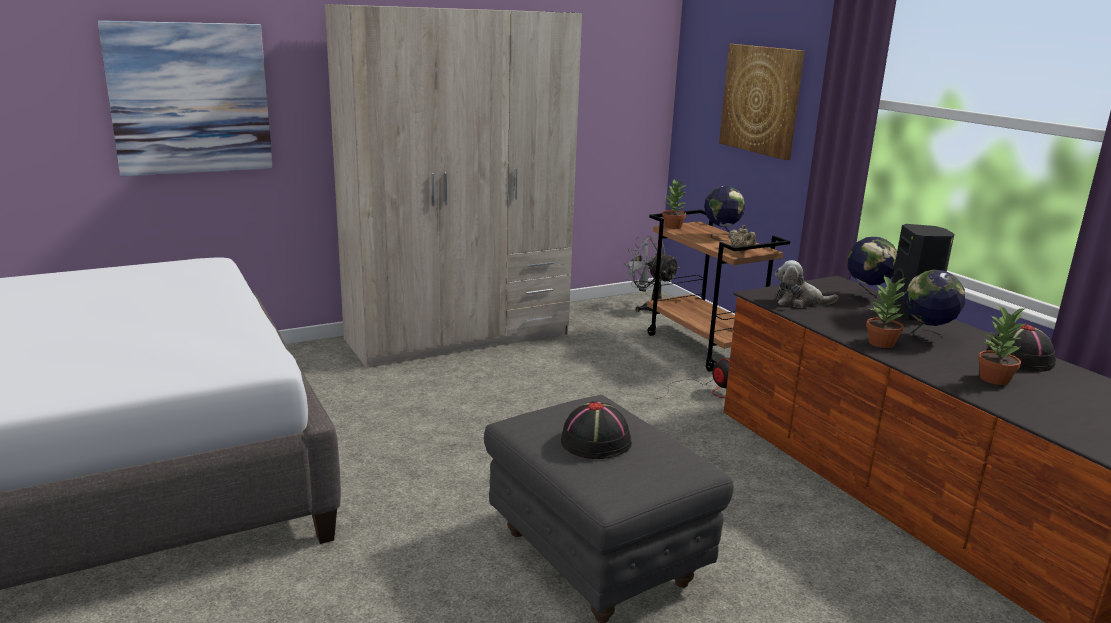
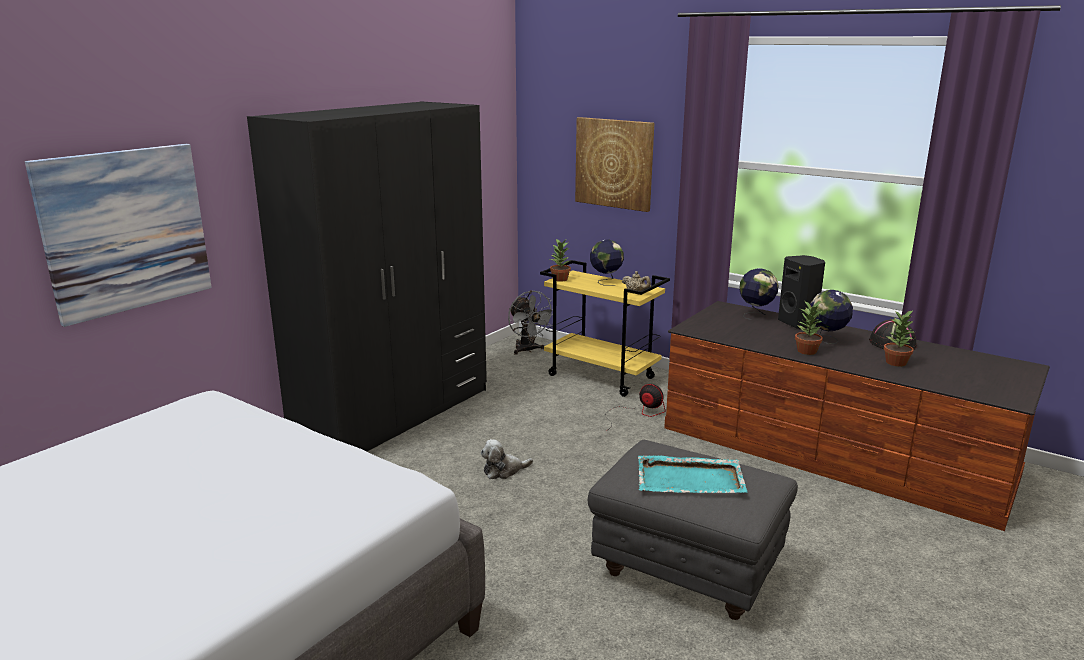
camera: 25 degrees left, 0 degrees up
(459, 336) = (394, 414): beige wardrobe -> black wardrobe
(596, 442) = (691, 479): black hat -> turquoise tray
(649, 307) = (528, 350): grey fan -> grey fan turned 135 degrees counterclockwise
(705, 347) = (602, 376): brown cart -> yellow cart
(799, 302) = (721, 329): plush toy -> plush toy (504, 471)

